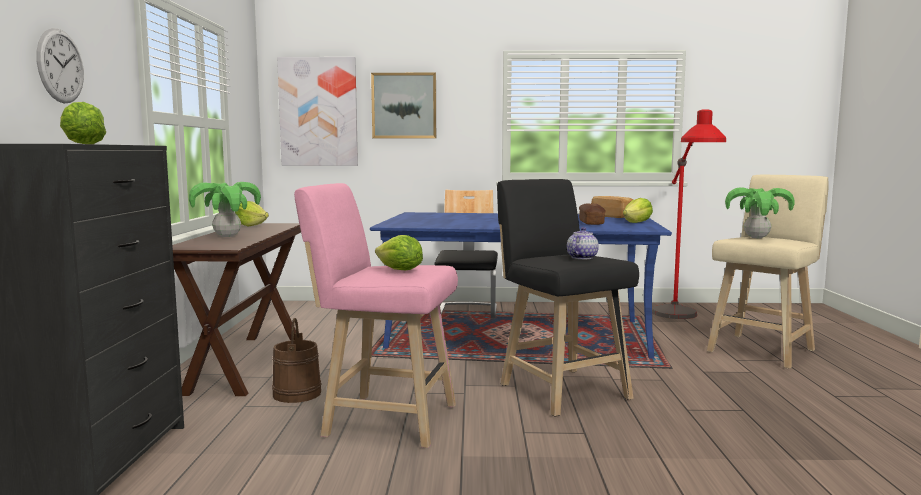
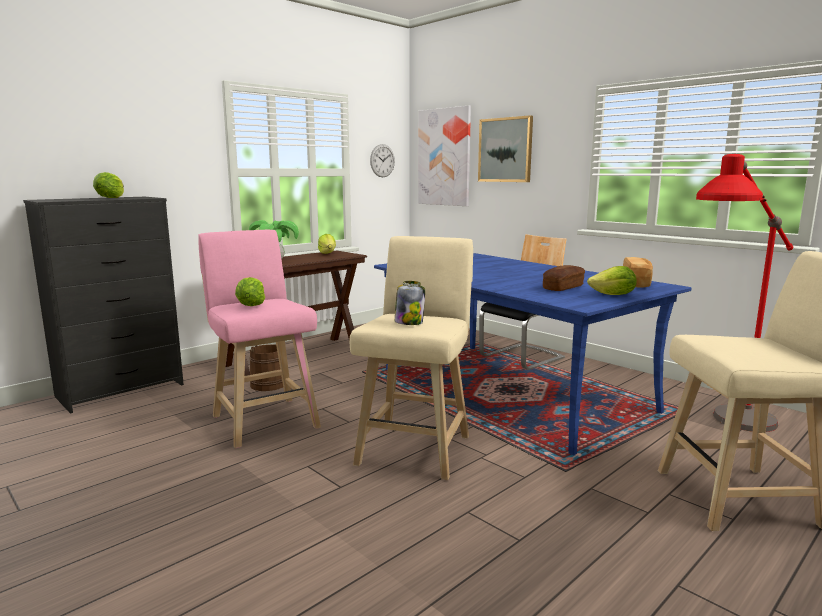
camera: 45 degrees right, 5 degrees up
(60, 66) = (133, 147): wall clock -> wall clock (382, 160)
(560, 389) = (416, 447): black stool -> beige stool
(581, 257) = (409, 322): teapot -> jar
(756, 237) = (731, 341): potted plant -> none

